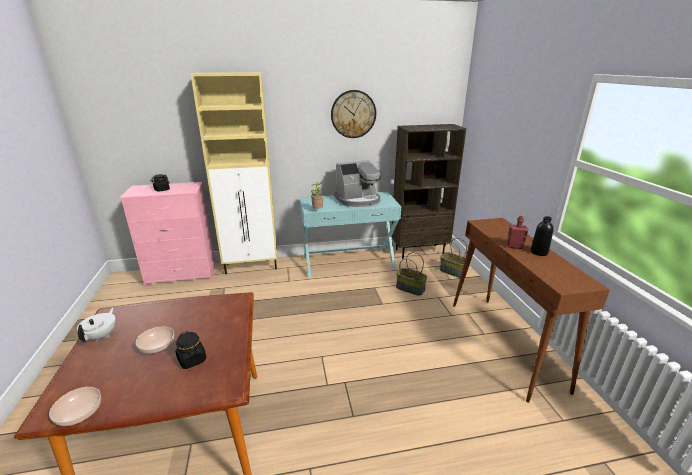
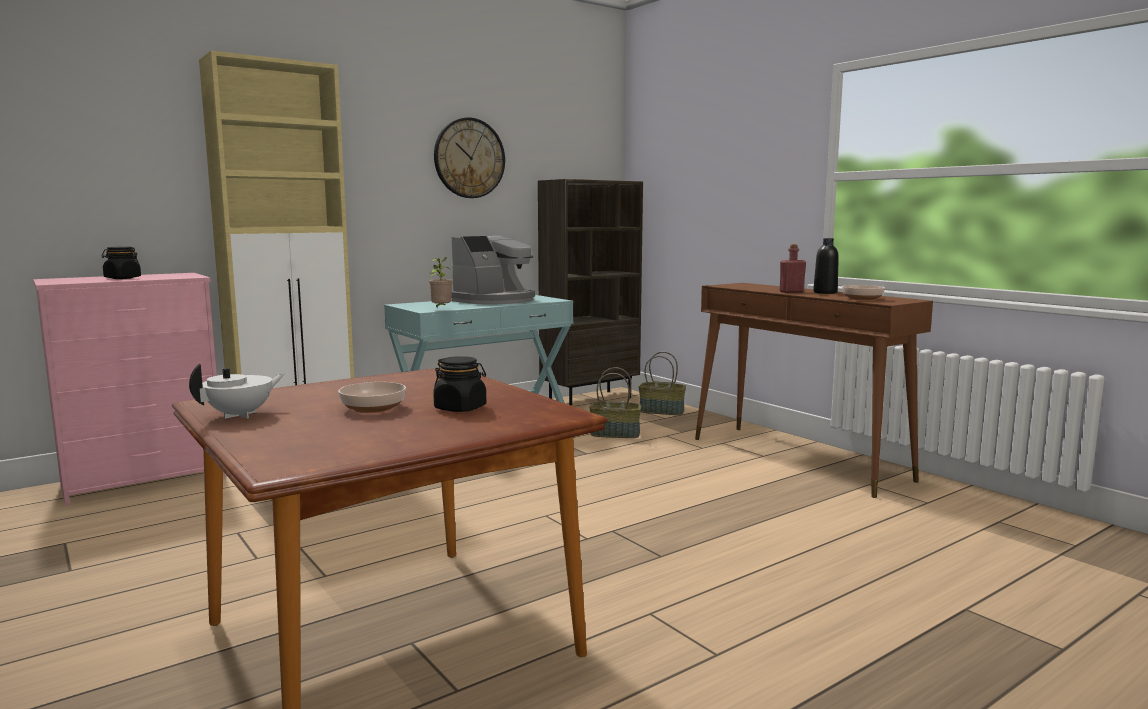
camera: 25 degrees left, 15 degrees down
(80, 413) = (344, 457): bowl -> bowl (862, 299)
(102, 336) = (241, 415): white teapot -> white teapot turned 60 degrees clockwise

